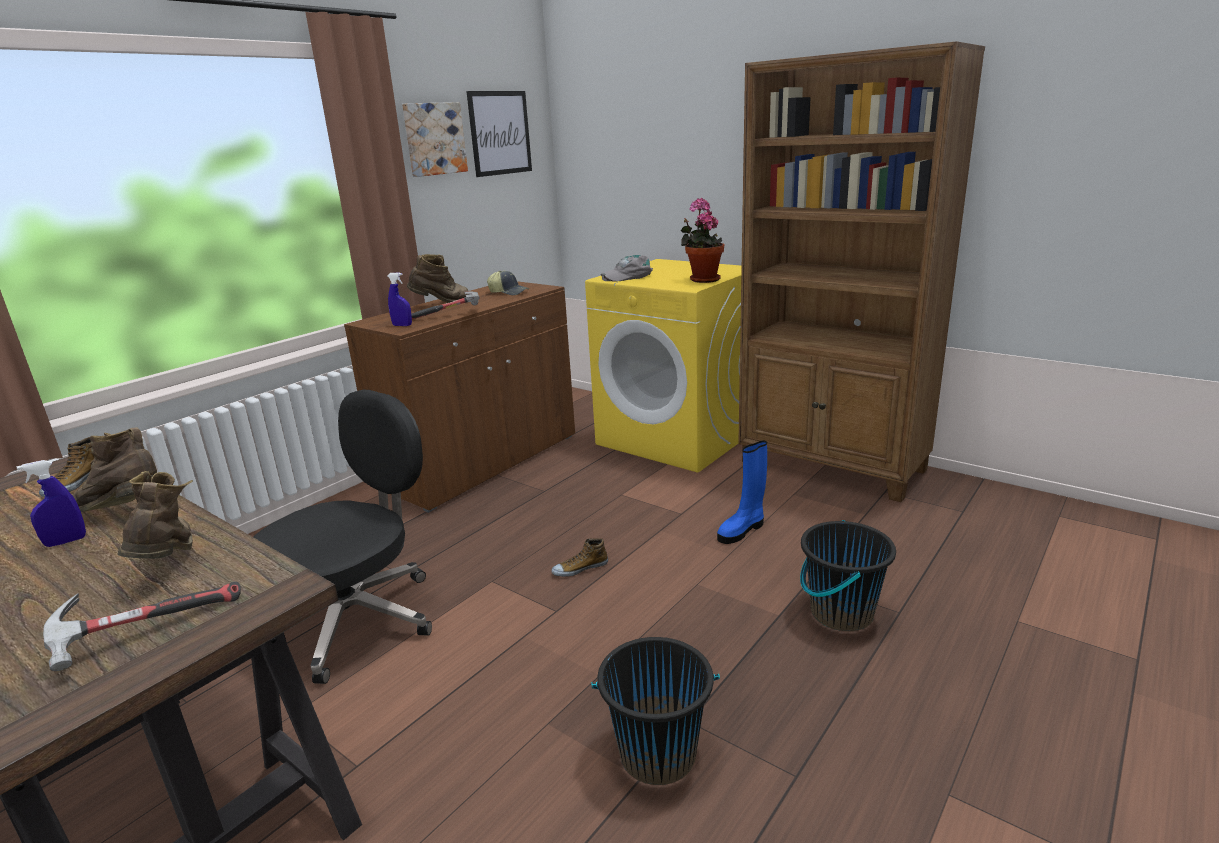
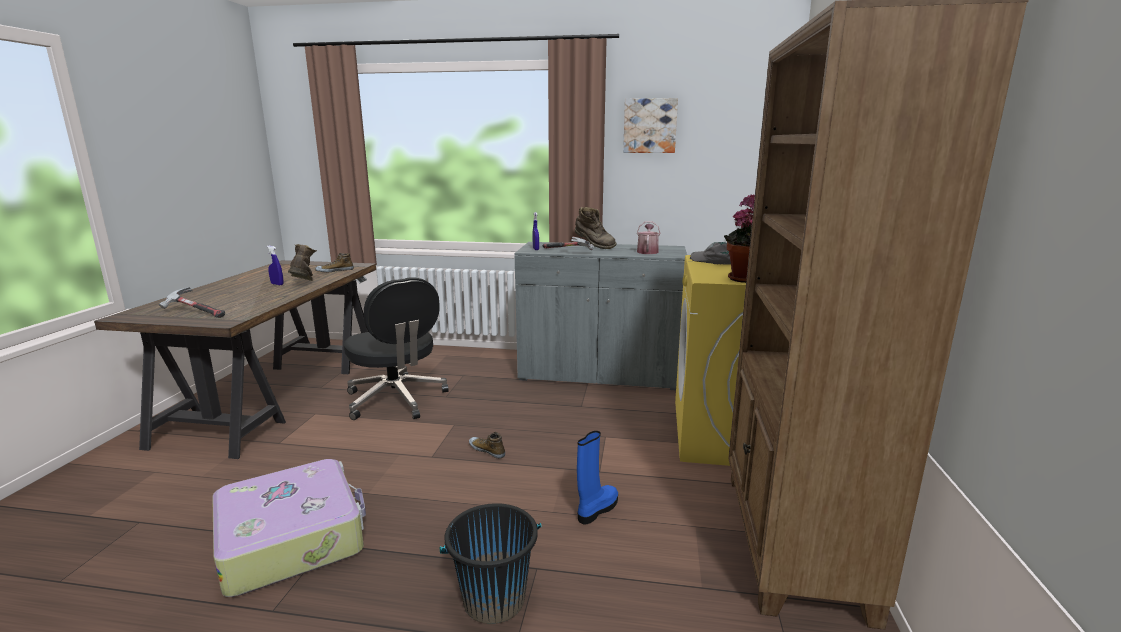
camera: 60 degrees right, 5 degrees down
(169, 562) = (255, 301): brown boot -> none
(356, 619) = (396, 400): black office chair -> black office chair turned 45 degrees clockwise
(483, 462) = (599, 374): brown cabinet -> grey cabinet
(500, 133) = (724, 124): picture -> none
(509, 292) = (647, 251): cap -> watering can
(657, 754) = (292, 538): black bucket -> suitcase
(742, 530) = (597, 510): blue boot -> blue boot turned 105 degrees clockwise

